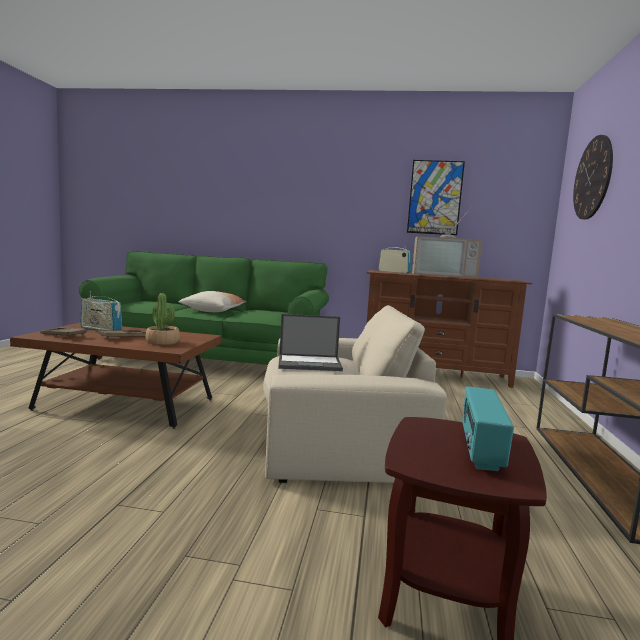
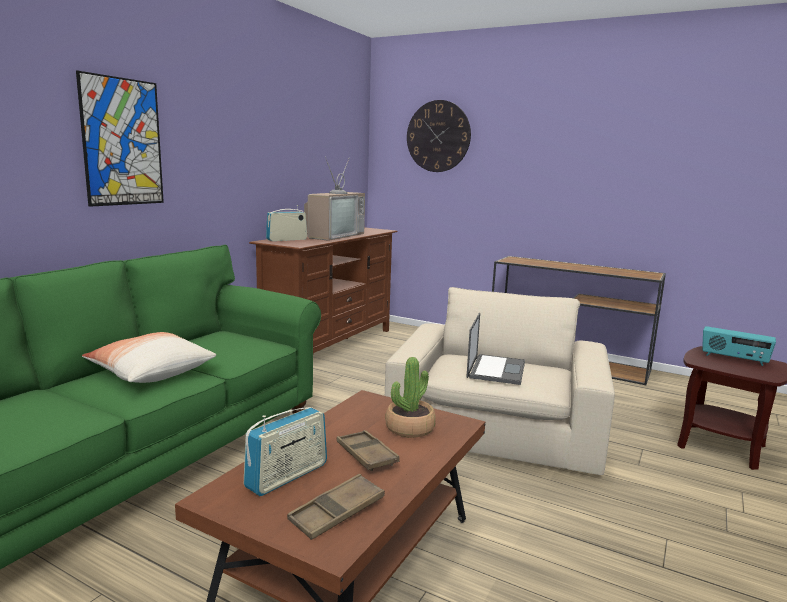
camera: 70 degrees left, 5 degrees up
(435, 197) = (296, 141): picture -> picture (122, 142)

